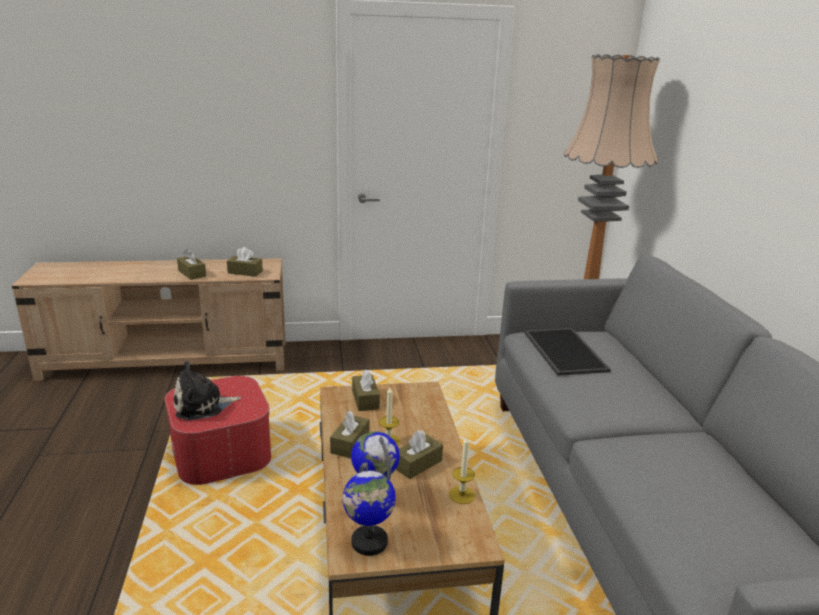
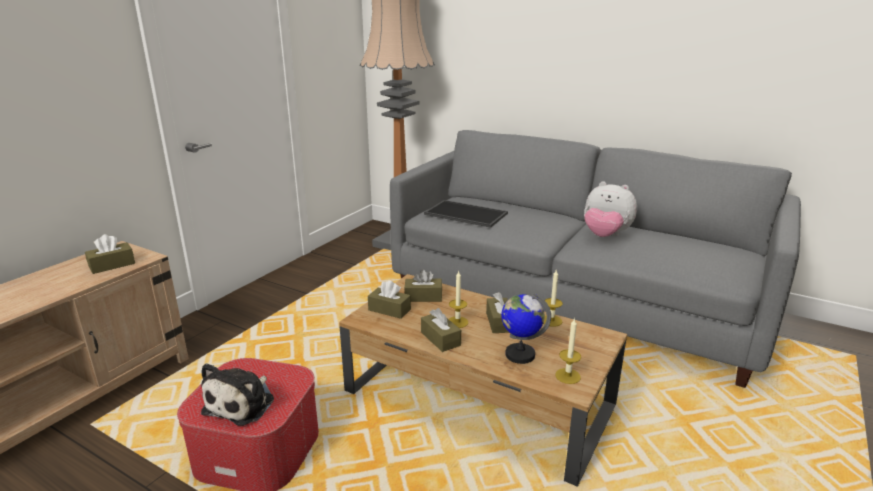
camera: 50 degrees left, 0 degrees up
(192, 273) = (45, 292): brown tissue box -> brown tissue box (423, 297)
(369, 542) = (567, 376): globe -> candle
(668, 452) = (605, 236): none -> plush toy

